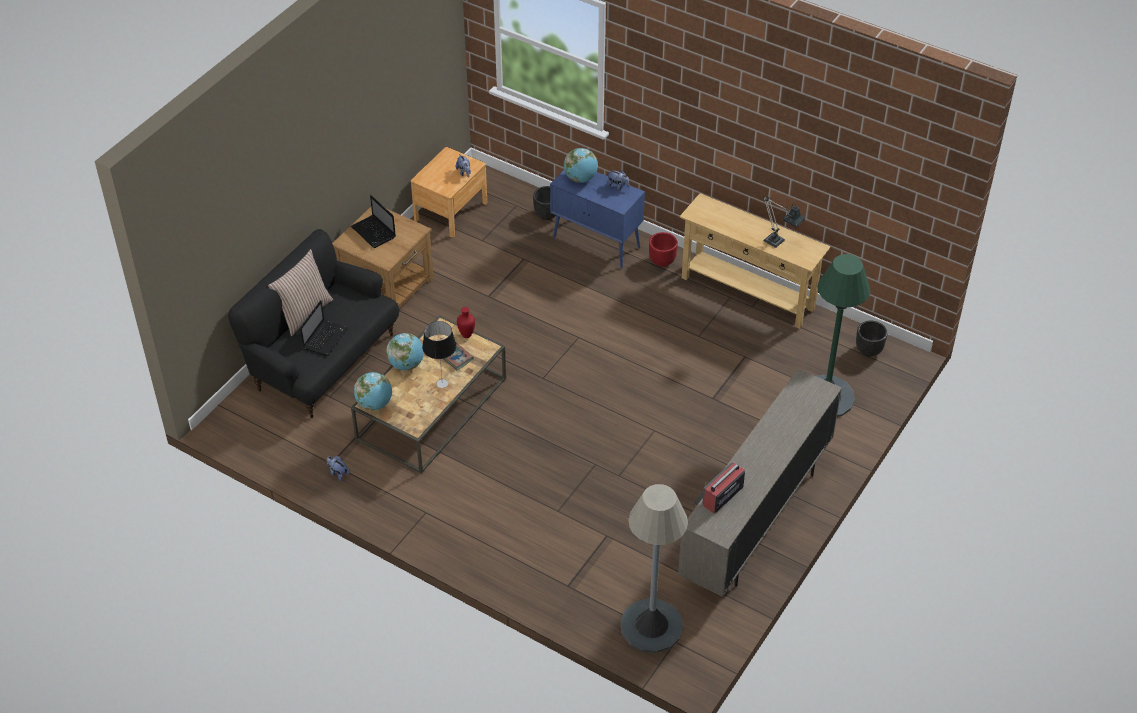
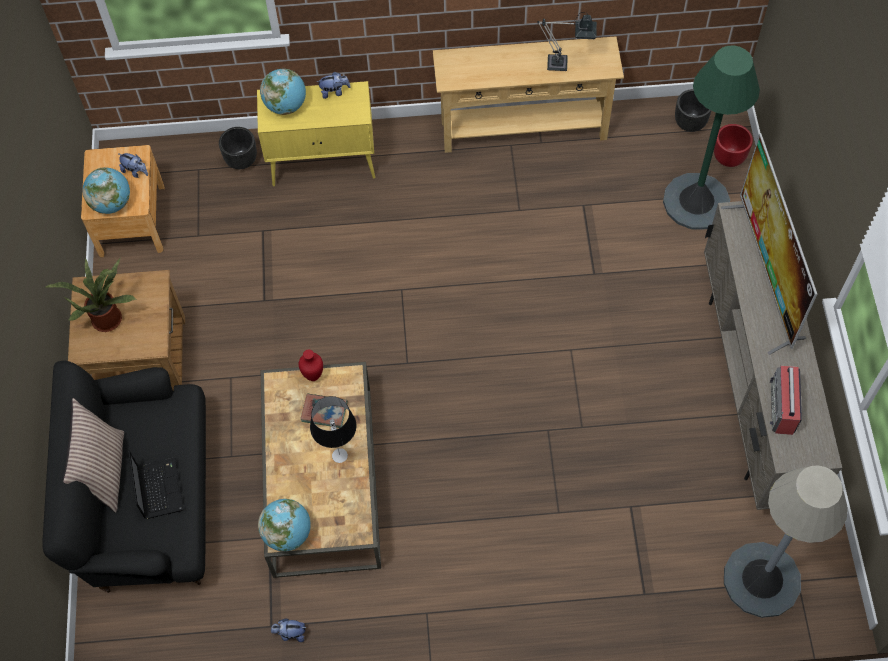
camera: 35 degrees left, 15 degrees up
(374, 232) = (107, 317): laptop -> potted plant
(406, 364) = (279, 458): globe -> globe (112, 203)
(597, 243) = (324, 163): blue cabinet -> yellow cabinet
(662, 261) = (408, 144): red planter -> red planter (728, 158)
(788, 423) = (765, 275): none -> television

